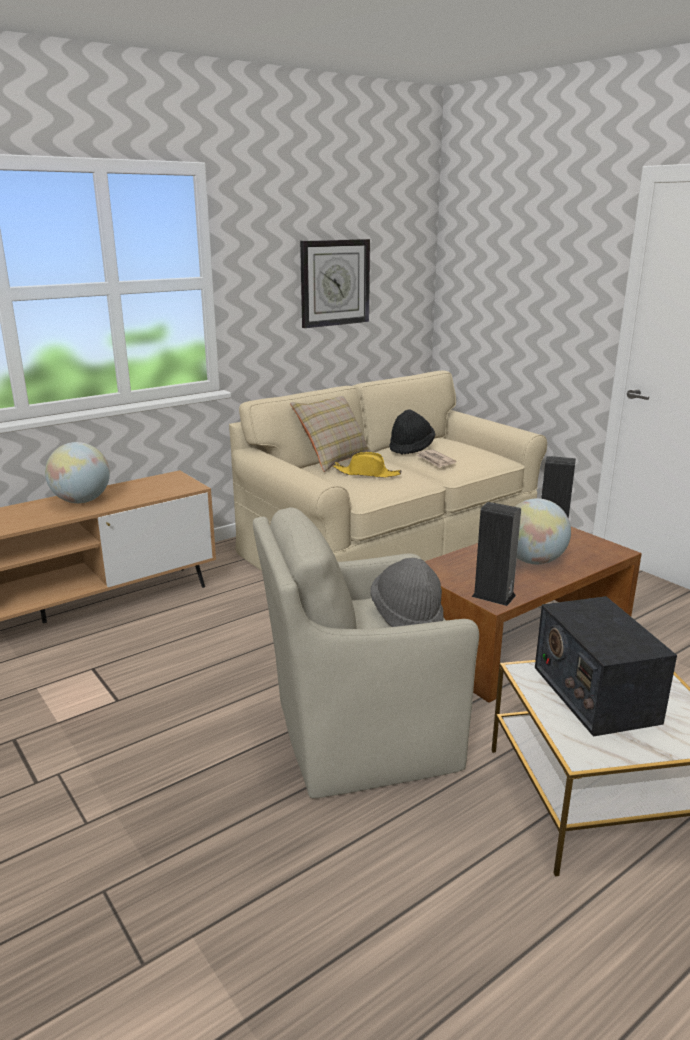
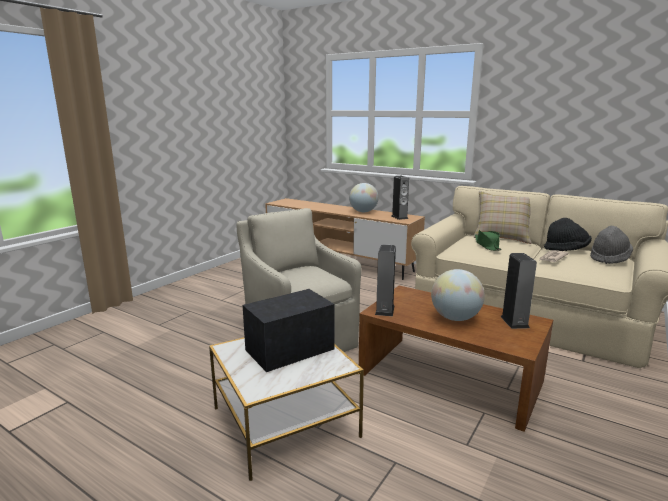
camera: 70 degrees right, 5 degrees down
(162, 485) = (399, 217): none -> speaker
(334, 283) = (578, 120): wall clock -> none
(367, 473) = (487, 245): yellow hat -> green hat
(407, 616) = (307, 278): grey hat -> grey hat (609, 258)

